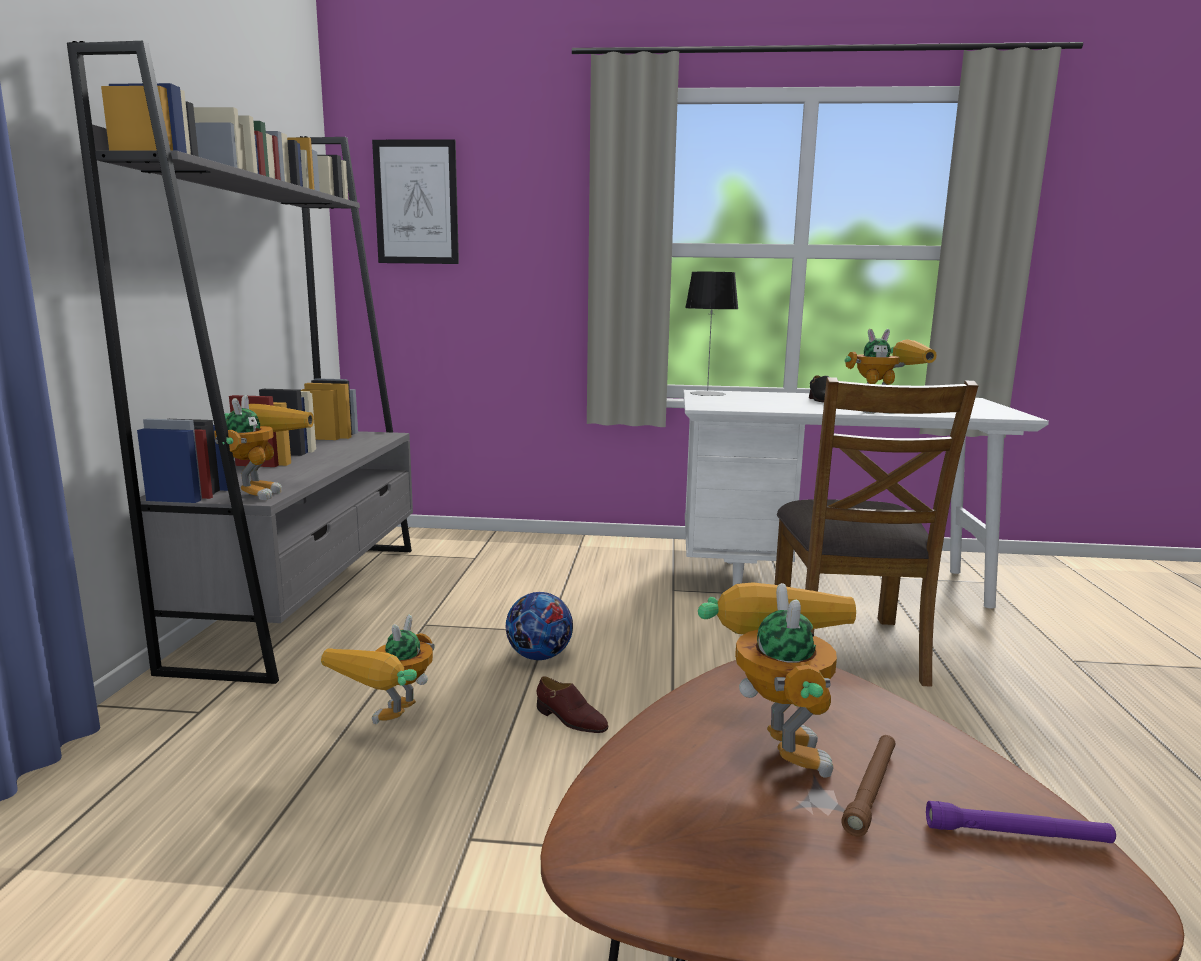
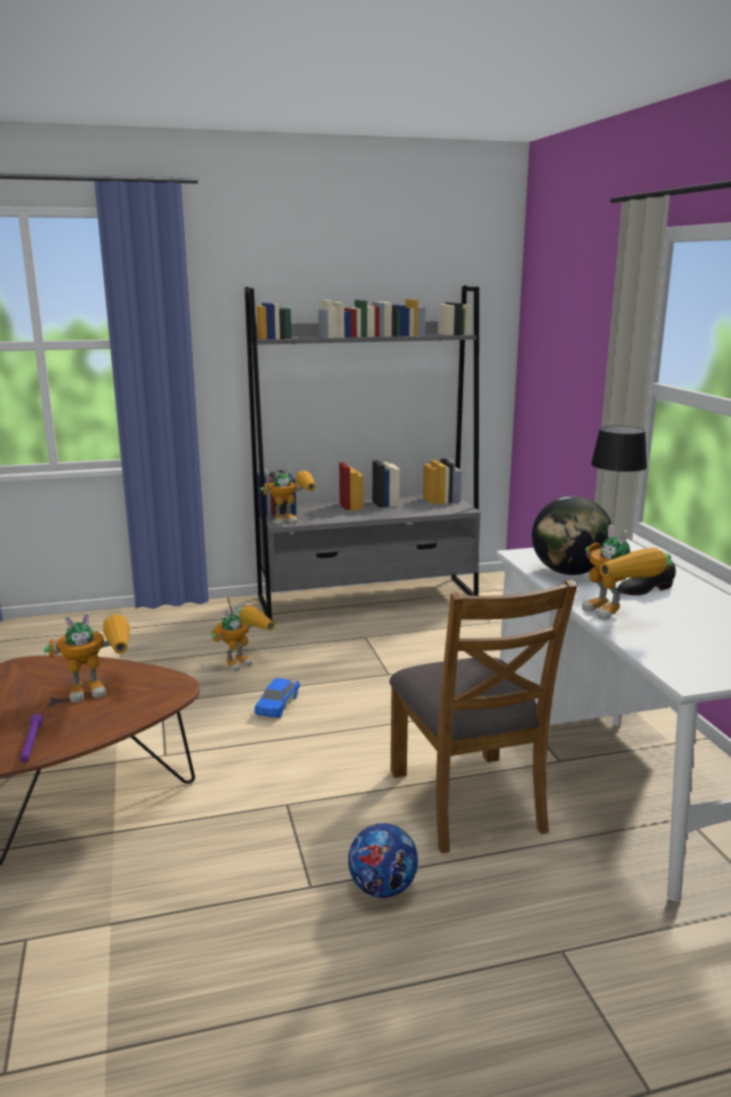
camera: 70 degrees right, 5 degrees up
(392, 727) = (243, 660): toy robot -> toy robot turned 135 degrees clockwise
(416, 202) = (549, 328): picture -> none
(539, 656) = (349, 679): football -> football (382, 888)
(570, 720) = (277, 705): brown shoe -> blue toy car
(767, 405) = (568, 572): none -> globe
(847, 647) = (468, 800): brown chair -> brown chair turned 90 degrees counterclockwise
(871, 790) = (63, 711): brown flashlight -> none

